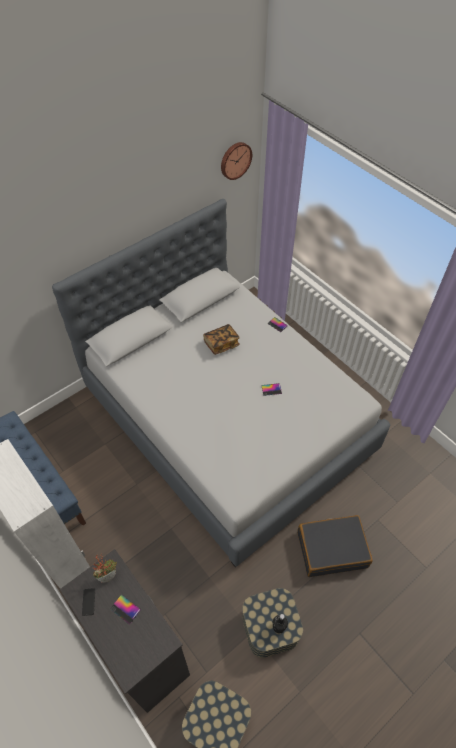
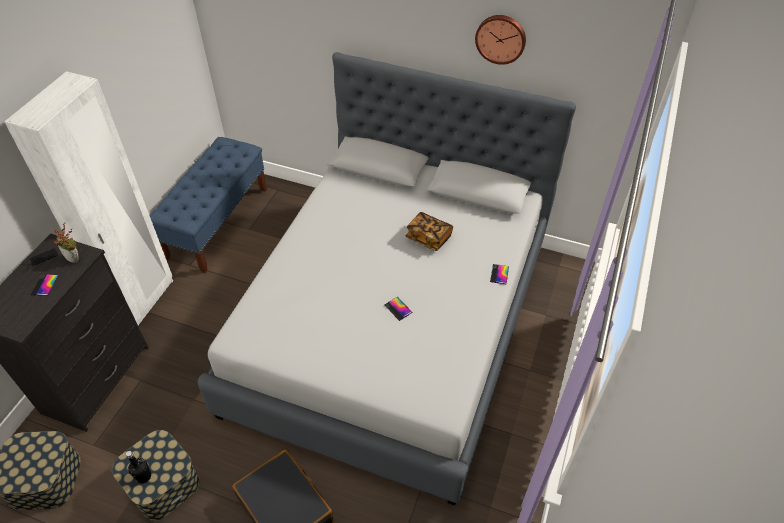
camera: 60 degrees right, 5 degrees down
(235, 160) = (616, 67): wall clock -> wall clock (501, 38)

